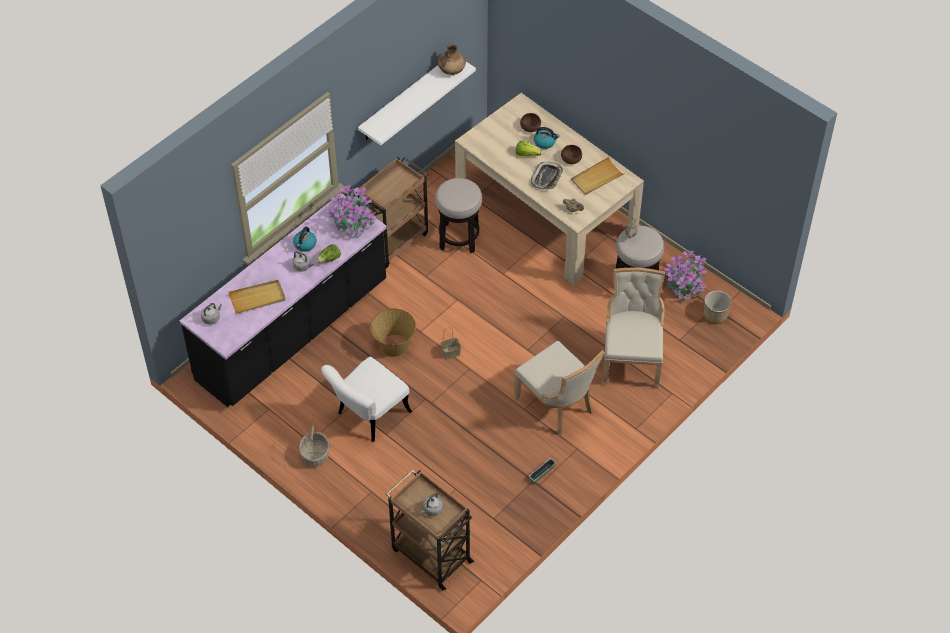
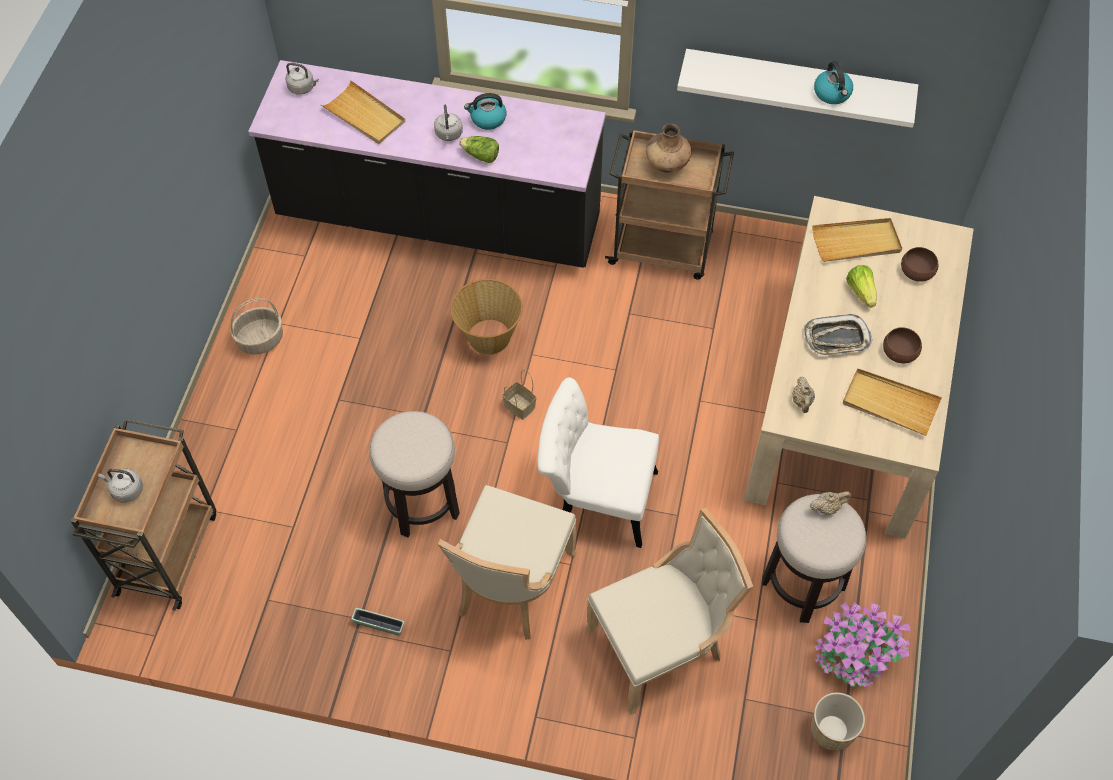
camera: 60 degrees right, 5 degrees up
(353, 222) = (563, 149): potted plant -> none
(368, 416) = (355, 366): white chair -> white chair (595, 497)
(451, 70) = (882, 98): brown vase -> brown vase (667, 164)
(459, 238) = (721, 319): stool -> stool (421, 503)
(496, 140) = (856, 242): none -> beige tray
(545, 142) = (903, 303): kettle -> kettle (832, 93)

